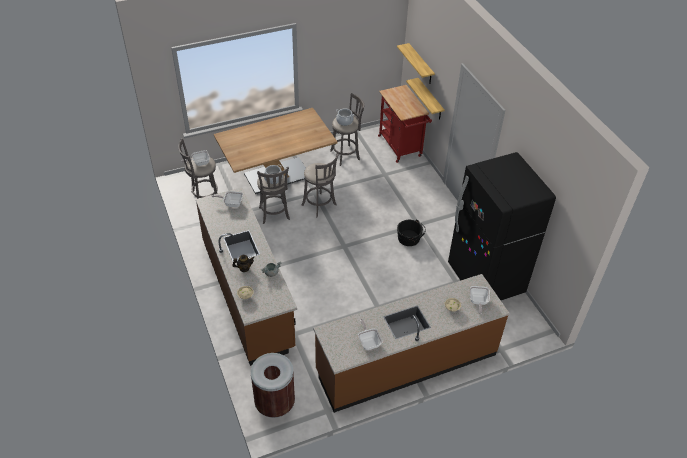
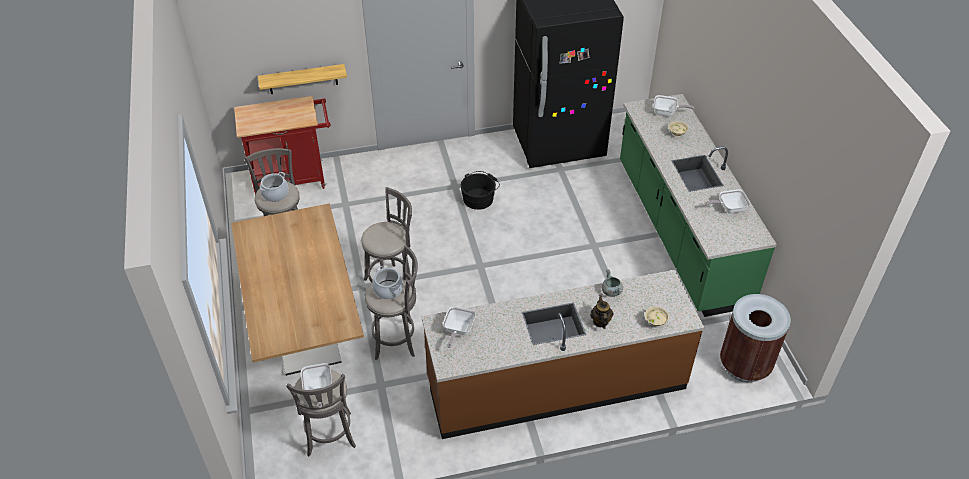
camera: 80 degrees left, 0 degrees up
(406, 362) = (680, 232): brown counter -> green counter
(420, 64) = (256, 54): shelf -> none

